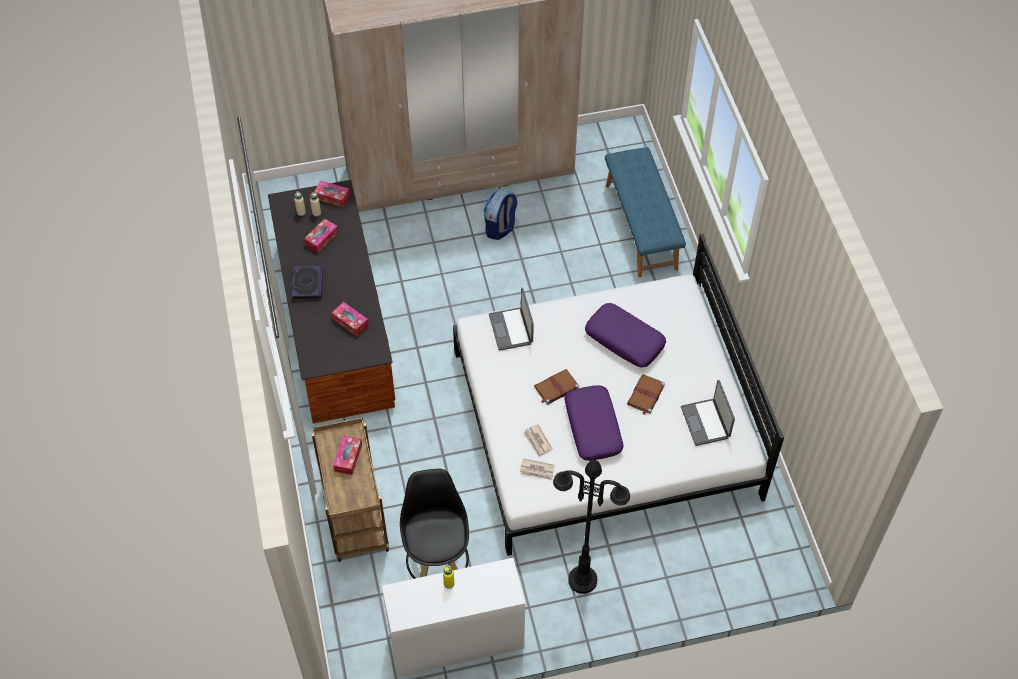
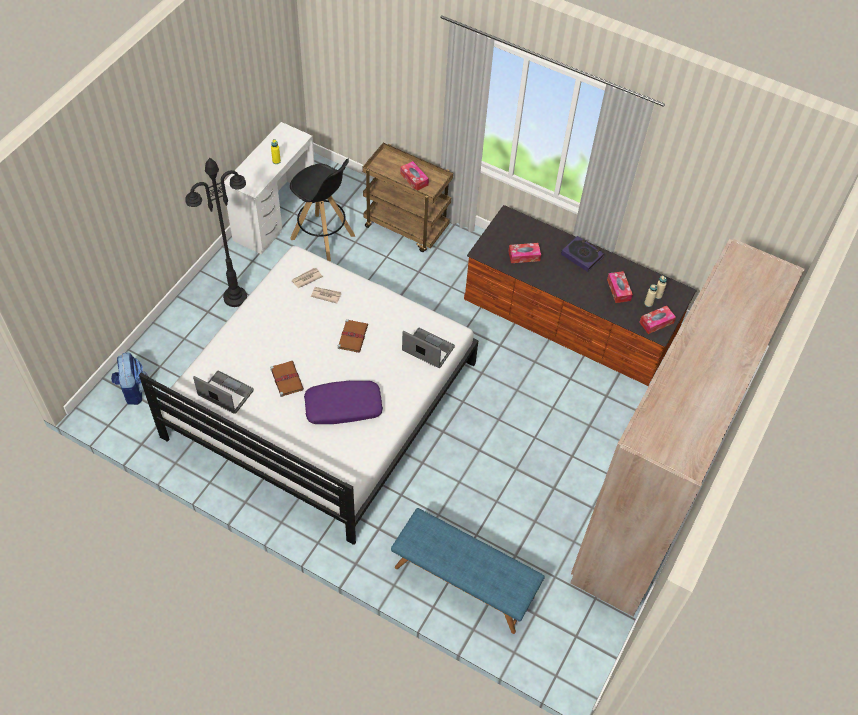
camera: 130 degrees right, 0 degrees up
(500, 228) = (561, 480): backpack -> backpack (133, 390)
(593, 427) = (299, 331): purple pillow -> none

